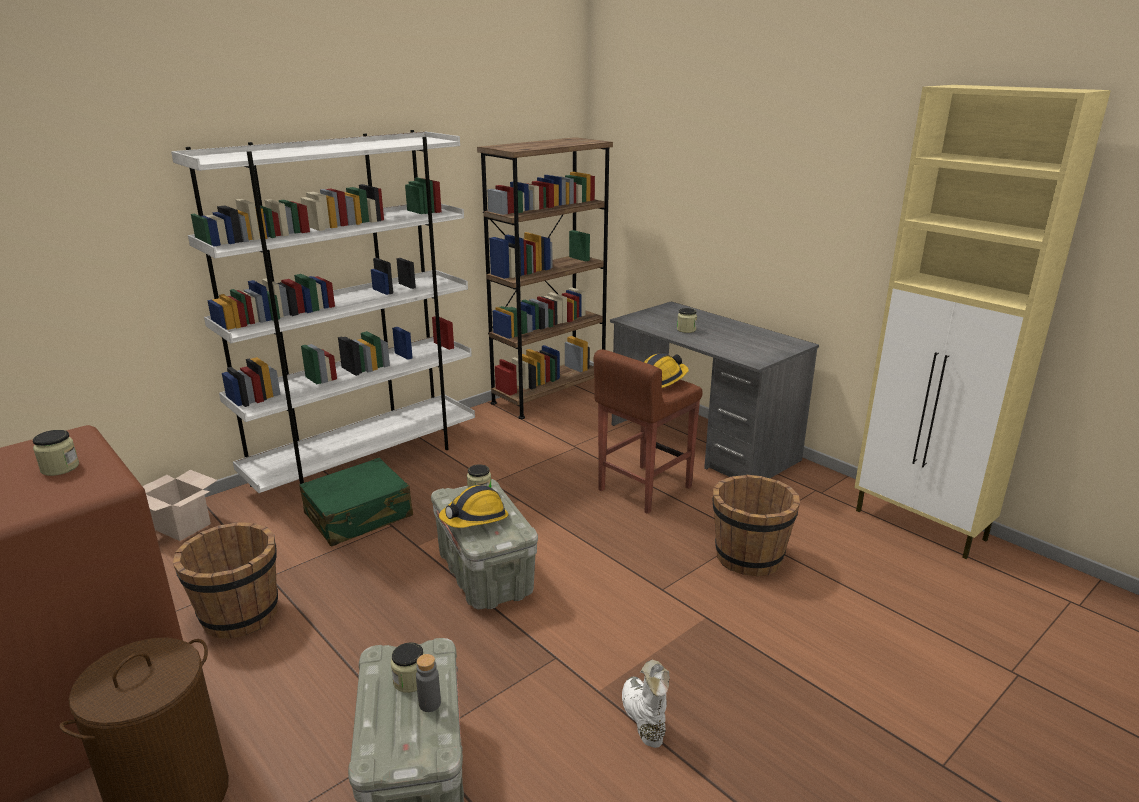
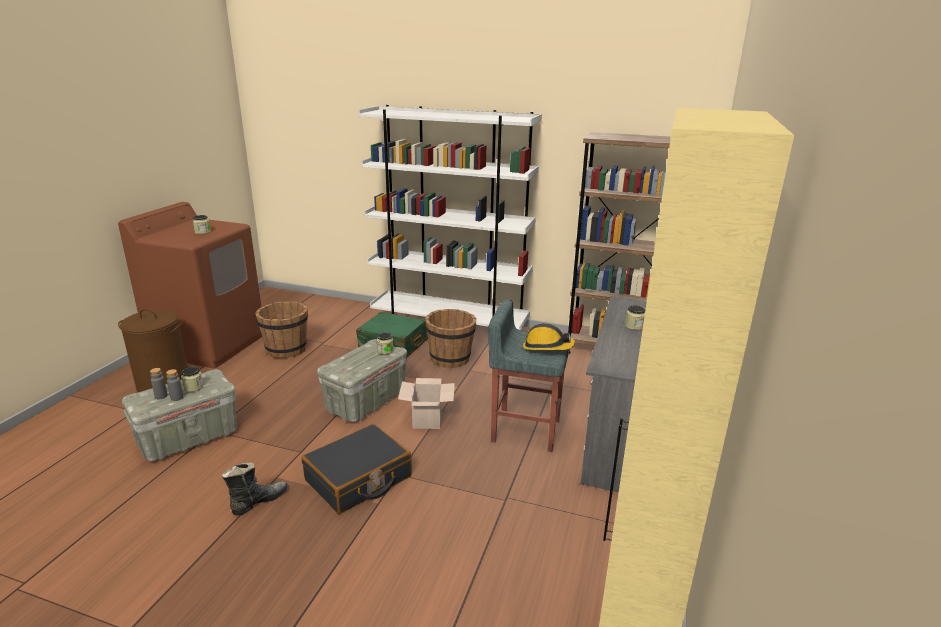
camera: 60 degrees right, 0 degrees up
(183, 526) = (346, 309): cardboard box -> cardboard box (428, 419)
(405, 723) = (161, 396): none -> grey bottle
(475, 519) = (352, 358): hard hat -> none
(642, 718) = (258, 501): white boot -> black boot
(643, 489) = (524, 430): brown stool -> grey stool
(651, 620) = (358, 479): none -> black suitcase
(748, 557) = (473, 507): brown bucket -> brown bucket (450, 358)

